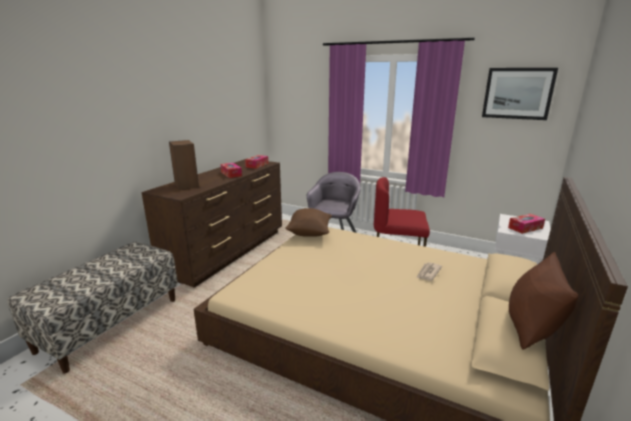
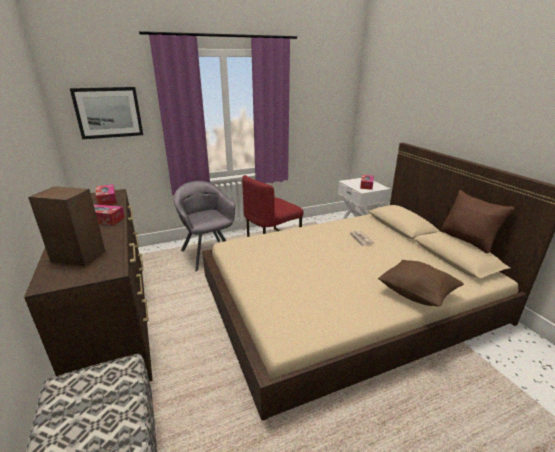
camera: 50 degrees left, 5 degrees up
(309, 233) = (234, 252): brown pillow -> brown pillow (416, 294)
(517, 93) = (325, 85): picture -> picture (108, 112)

